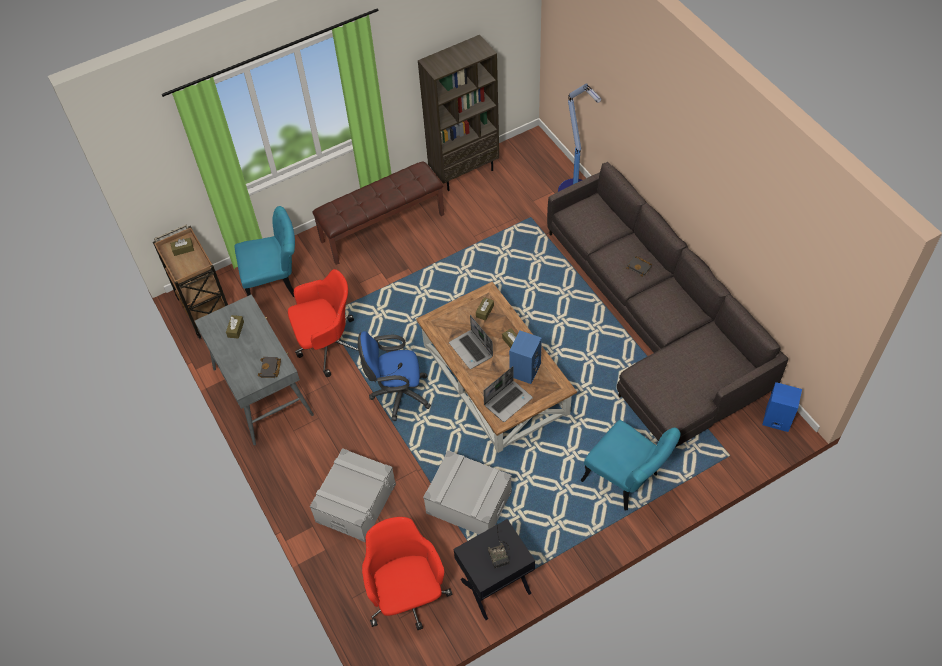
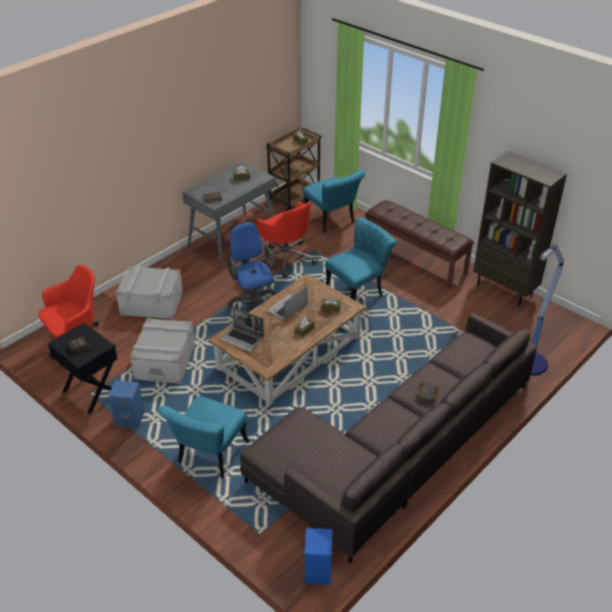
camera: 70 degrees right, 15 degrees down
(418, 292) = (358, 291): none -> turquoise chair
(525, 369) = (279, 342): blue speaker -> blue speaker (130, 418)

